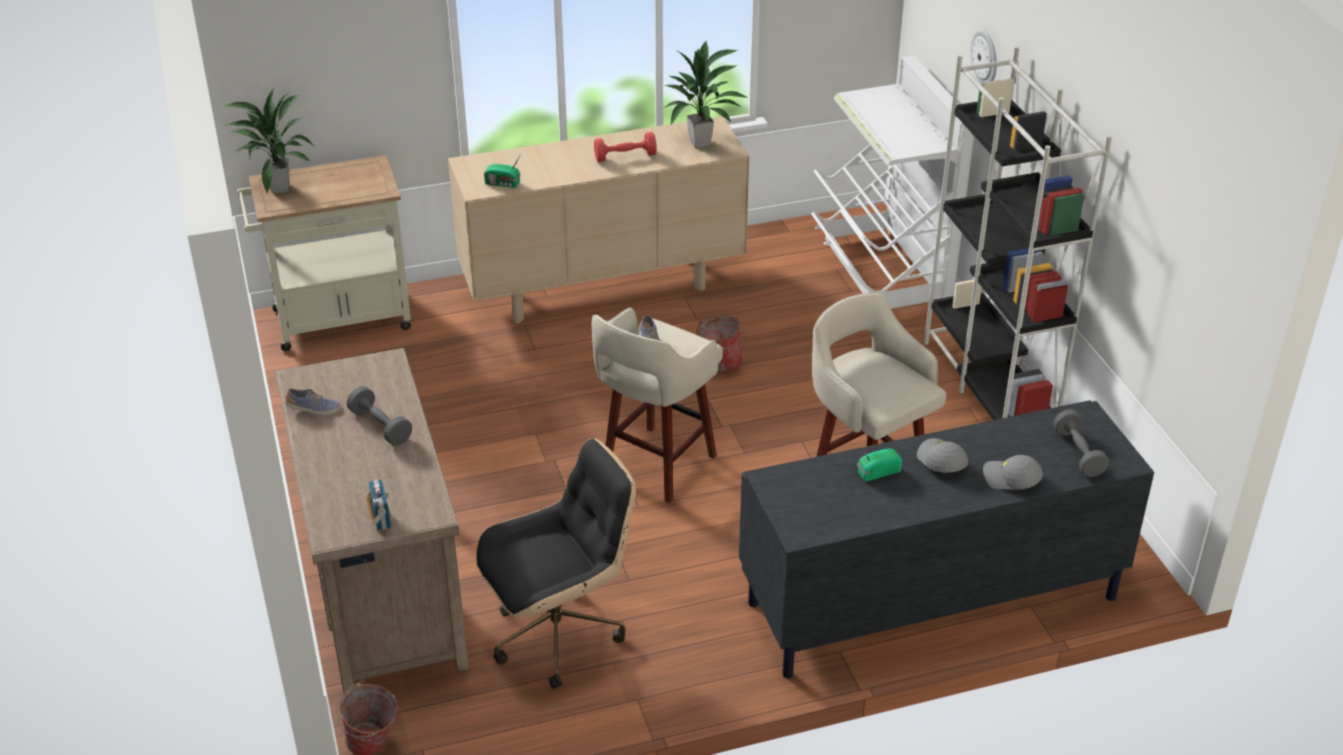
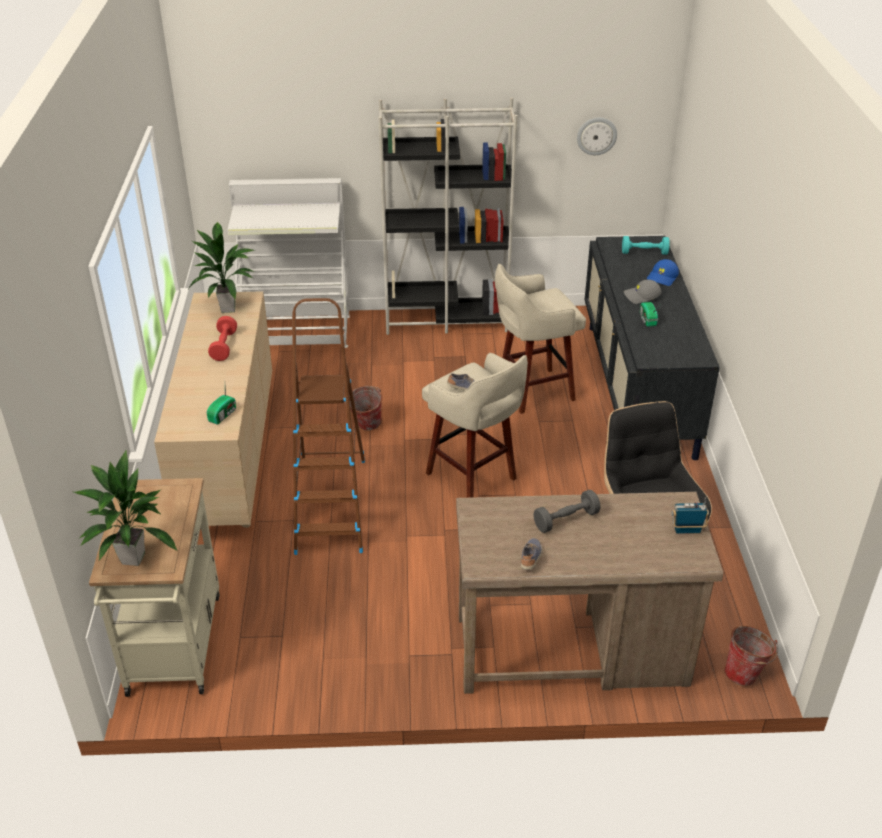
camera: 75 degrees left, 0 degrees up
(567, 369) = (331, 505): none -> brown step ladder
(985, 57) = (328, 131): wall clock -> wall clock (596, 136)
(1011, 479) = (663, 278): grey cap -> blue cap
(1078, 453) = (644, 253): grey dumbbell -> turquoise dumbbell

